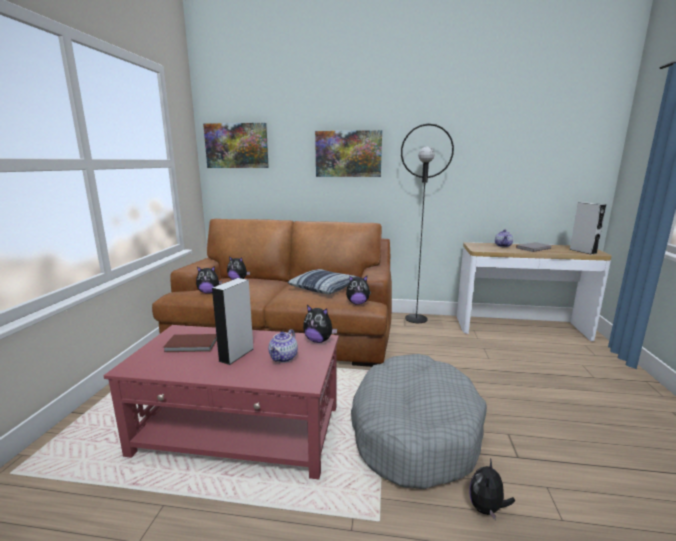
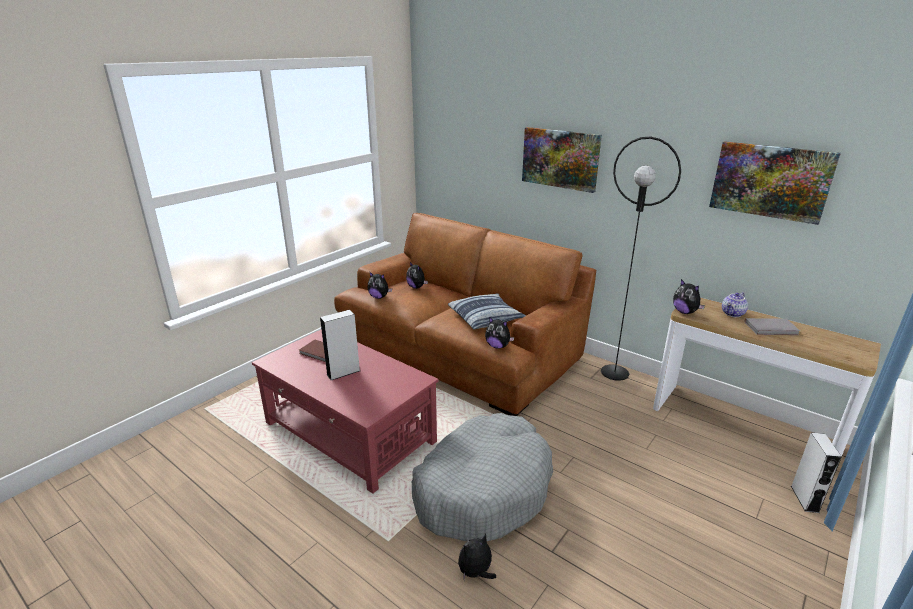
camera: 30 degrees right, 10 degrees up
(236, 146) = (448, 134): picture -> picture (770, 181)
(284, 358) = (373, 387): teapot -> none
(319, 340) = (416, 379): plush toy -> plush toy (685, 312)
(583, 251) = (841, 351): grey speaker -> grey speaker (804, 499)

